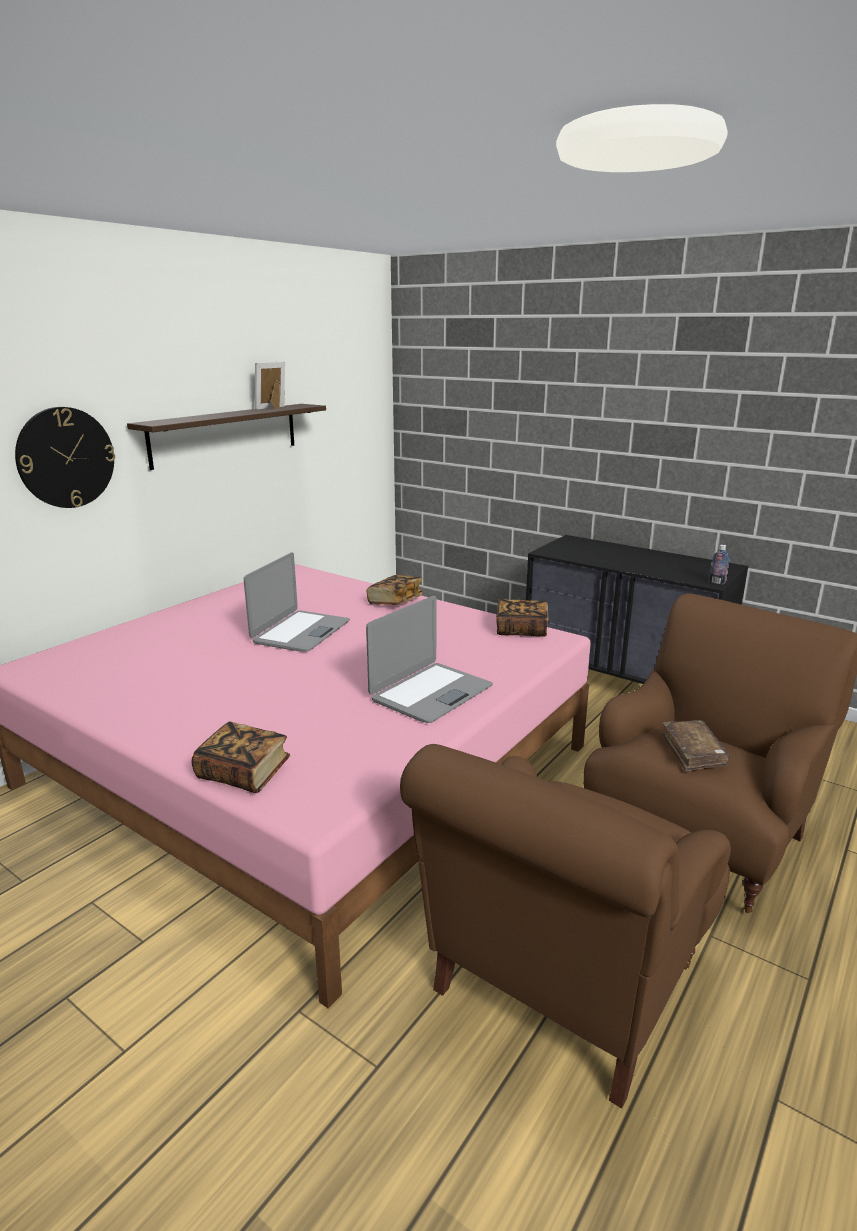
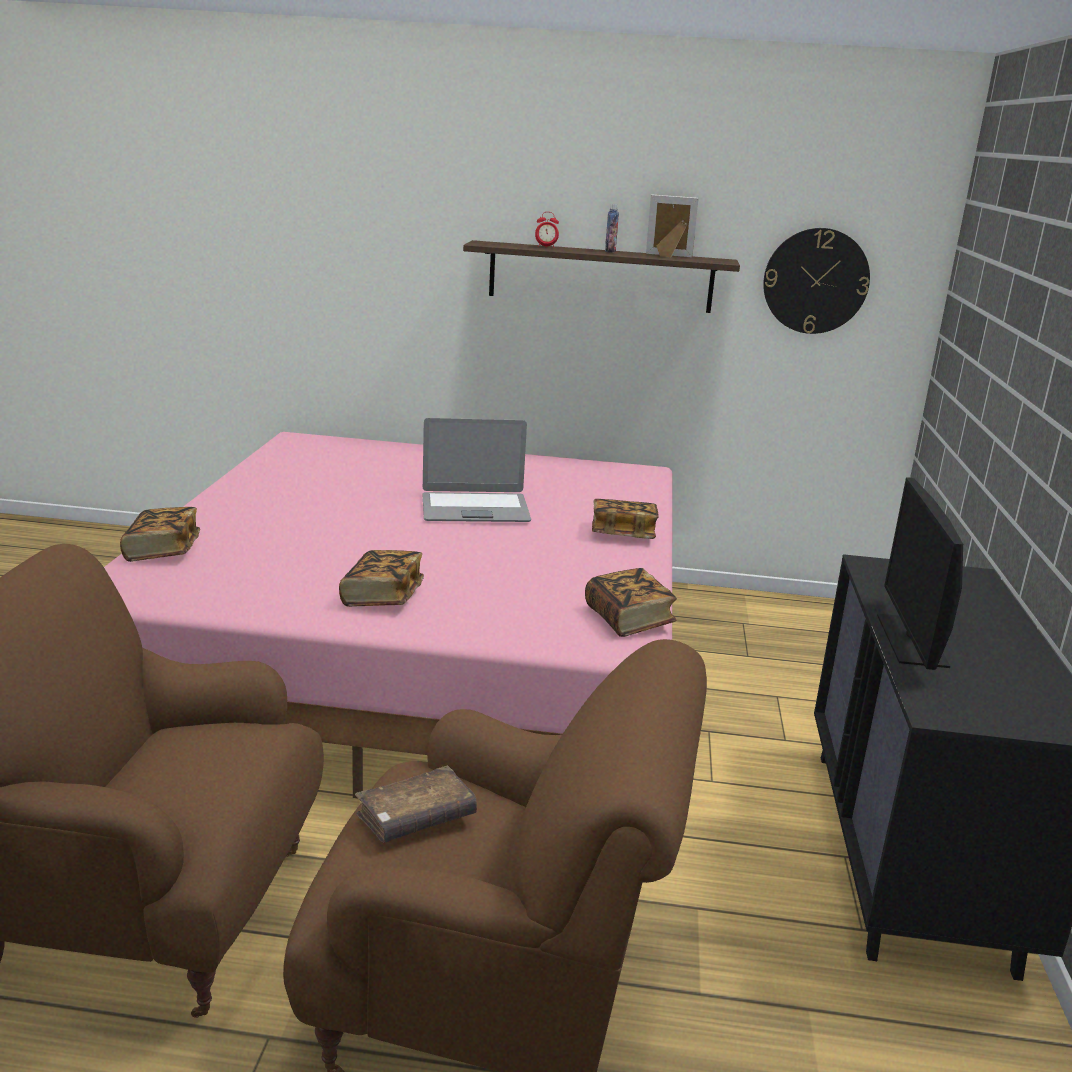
camera: 60 degrees right, 0 degrees up
(66, 458) = (399, 262): wall clock -> wall clock (815, 281)
(197, 417) = (546, 247): none -> alarm clock
(430, 693) = (382, 597): laptop -> book
(637, 568) = (911, 640): none -> monitor
(717, 582) = (950, 718): bottle -> bottle (610, 251)

